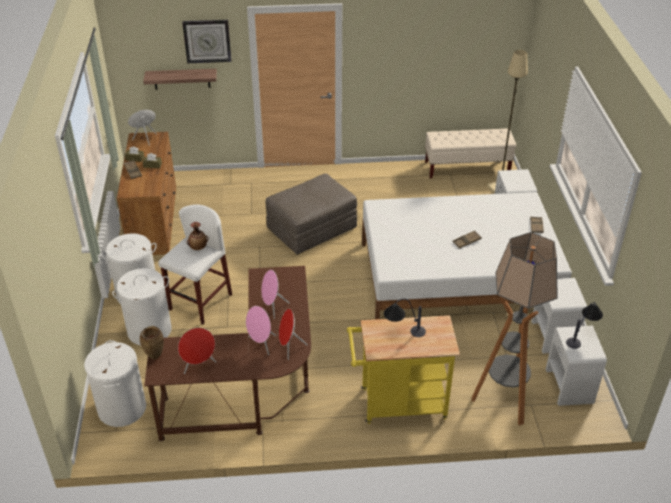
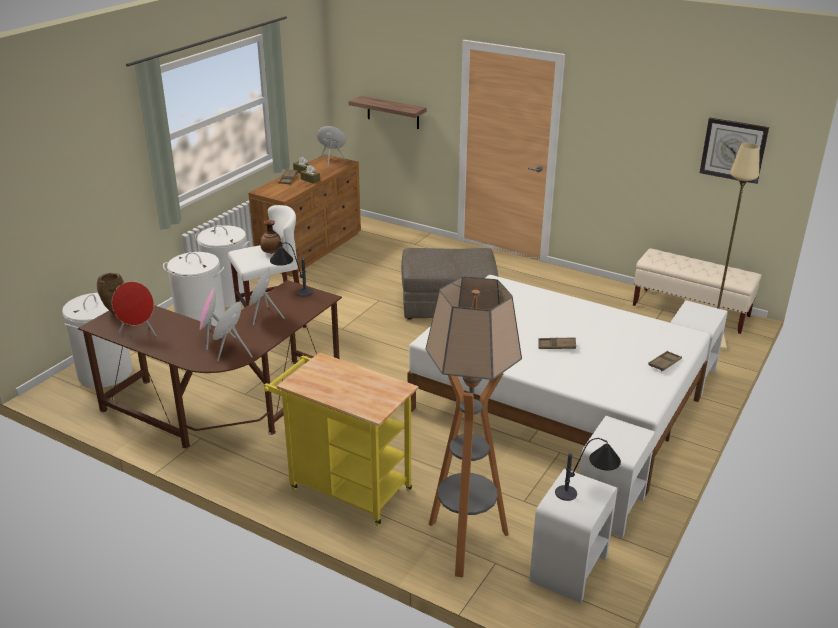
camera: 35 degrees right, 10 degrees down
(207, 41) = (420, 73): wall clock -> wall clock (733, 150)
(402, 332) = (345, 379): table lamp -> table lamp (291, 288)

